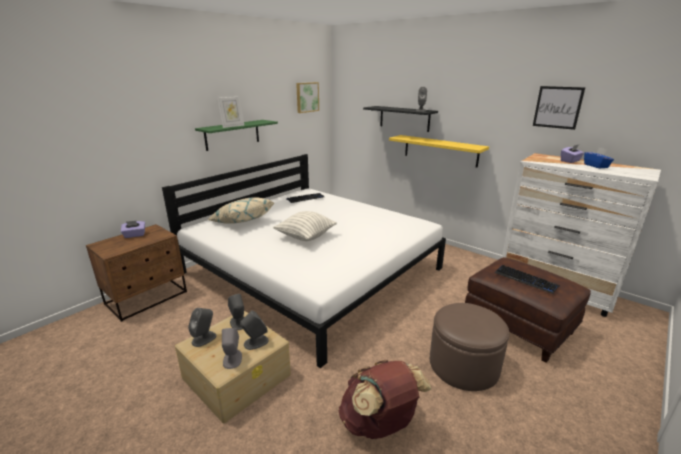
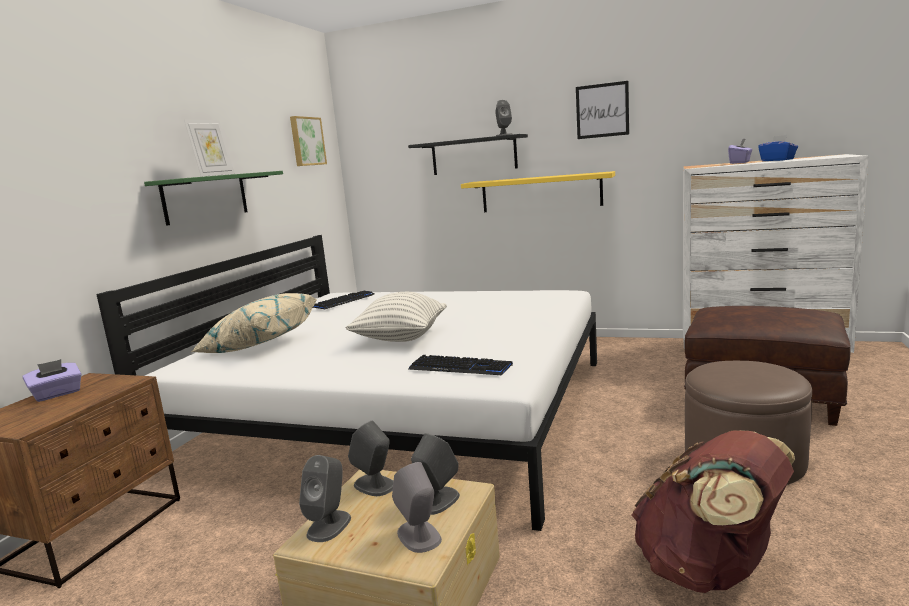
camera: 20 degrees left, 10 degrees down
(525, 280) = (765, 316): keyboard -> keyboard (460, 367)
(557, 107) = (700, 99): picture -> picture (602, 110)

